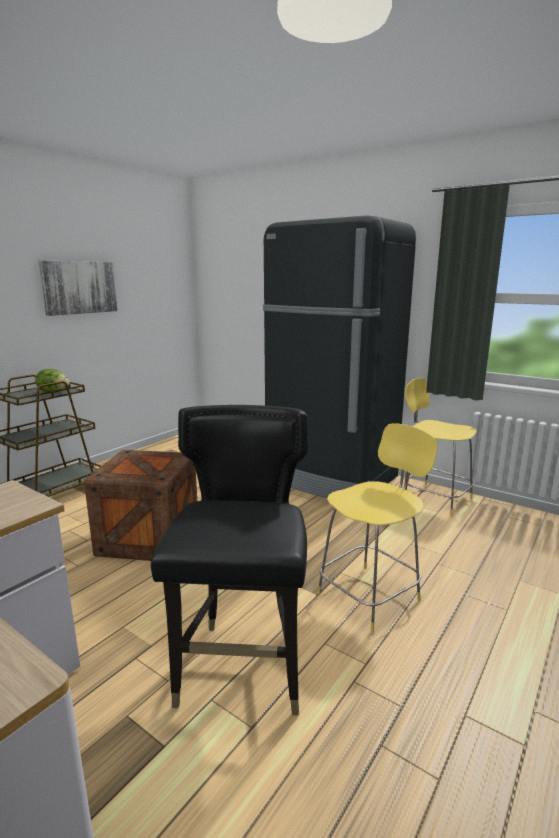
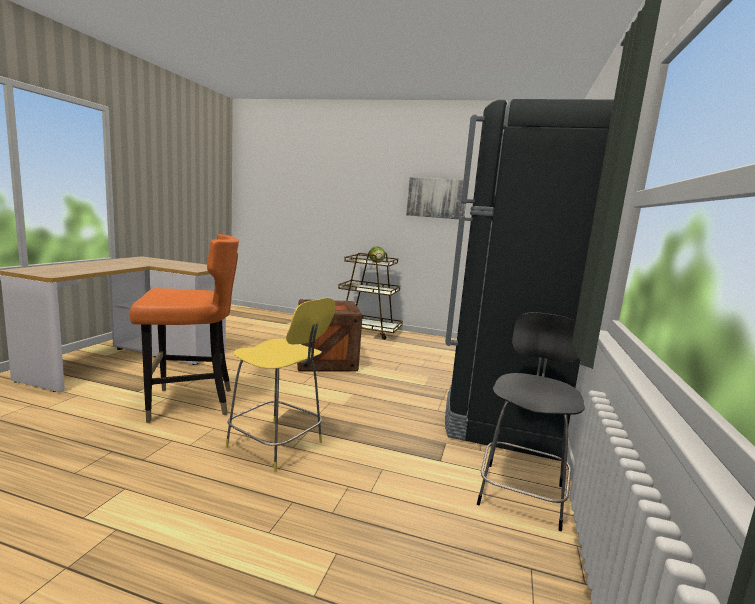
camera: 70 degrees right, 5 degrees down
(243, 670) = (189, 403): black chair -> orange chair
(434, 499) = (521, 492): yellow stool -> black stool

